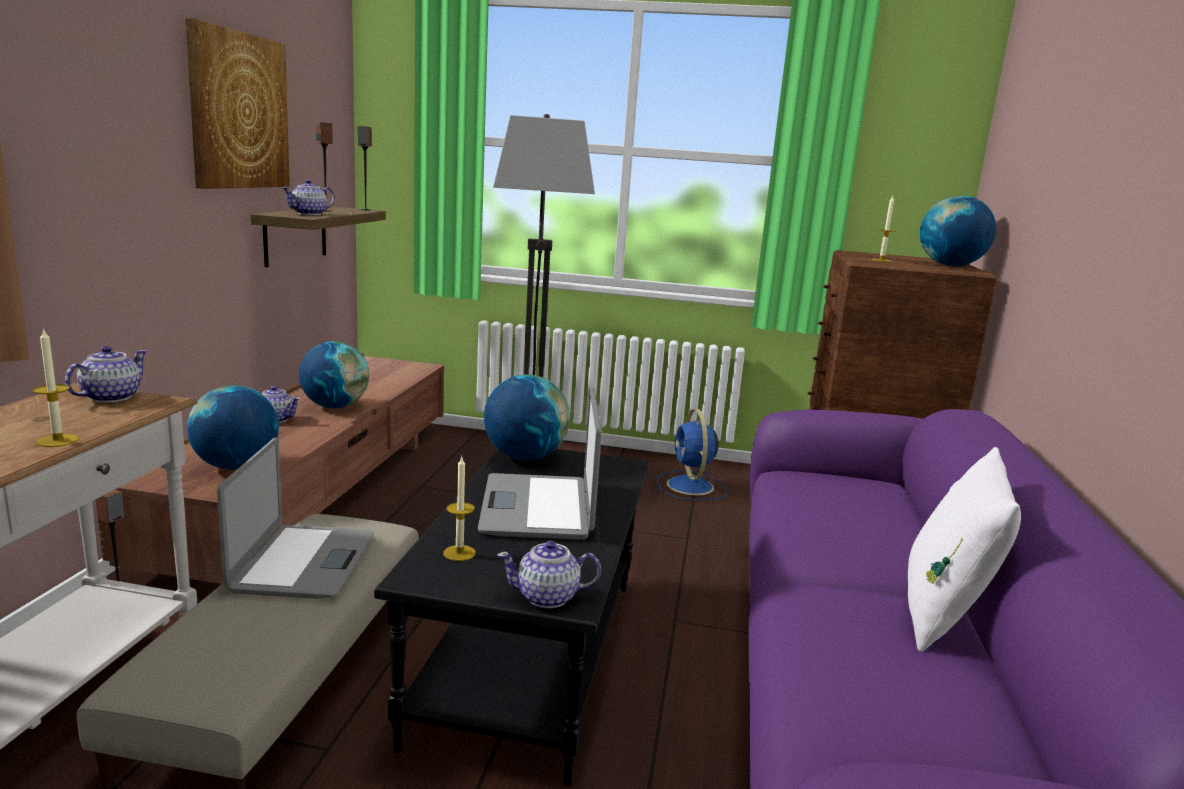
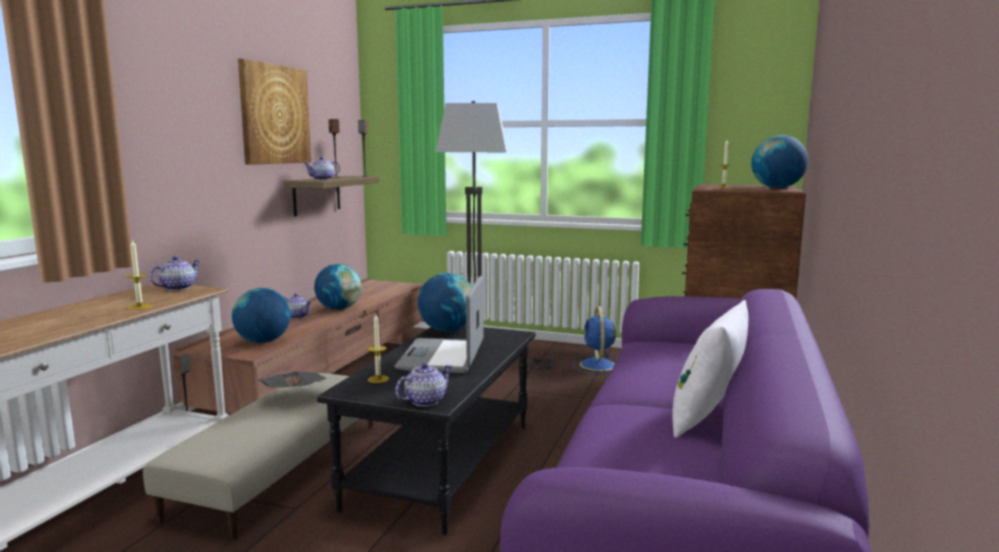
camera: 10 degrees right, 5 degrees down
(302, 562) = (294, 397): laptop -> newspaper
(548, 597) = (424, 401): teapot -> teapot turned 135 degrees clockwise

